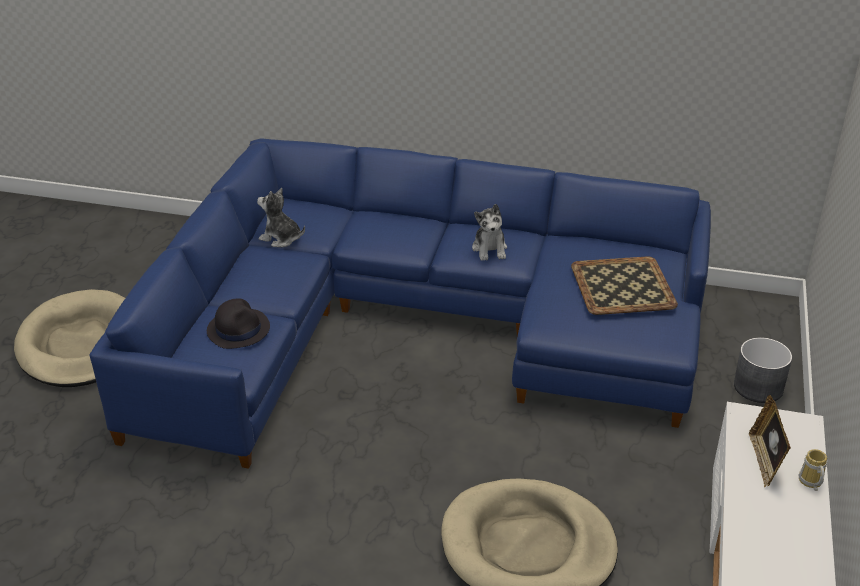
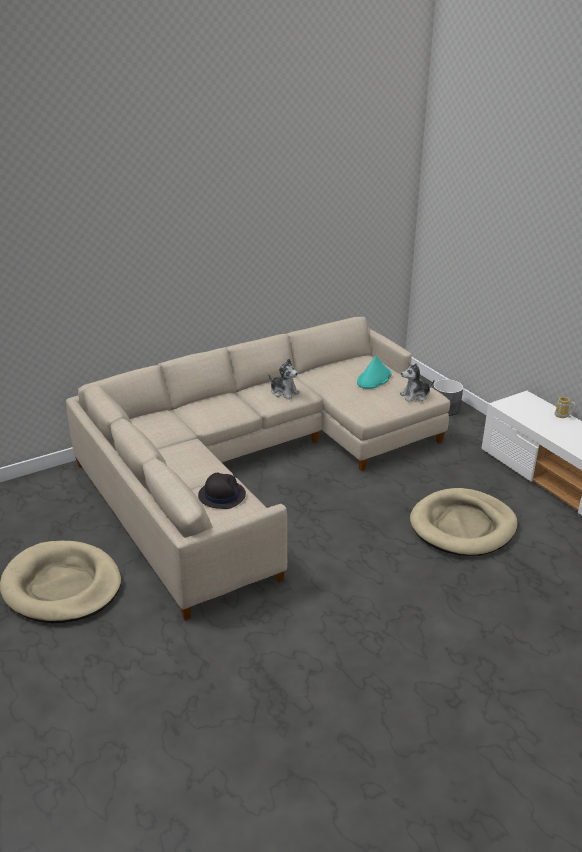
camera: 45 degrees left, 5 degrees down
(281, 238) = (158, 441): plush toy -> plush toy (415, 396)
(414, 326) = (255, 465): blue sofa -> beige sofa
(622, 287) = (374, 379): tray -> turquoise hat
(764, 461) = (536, 417): picture frame -> none

